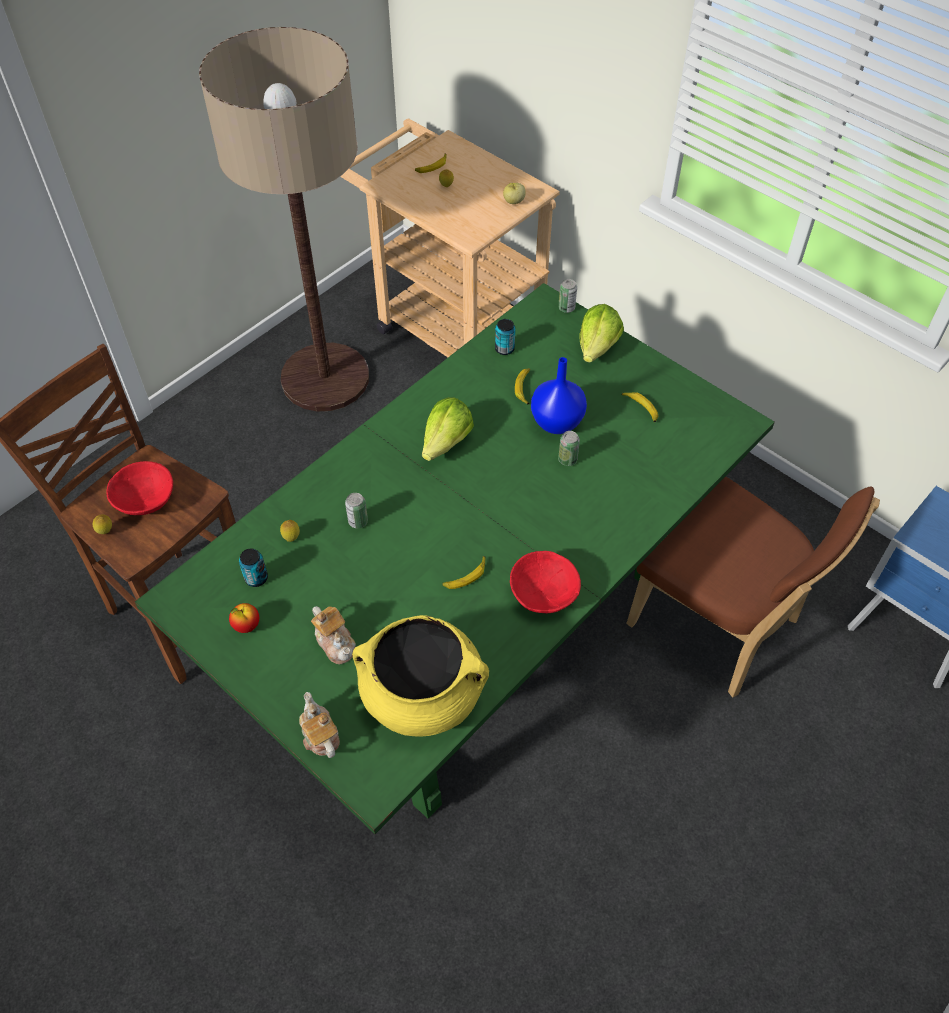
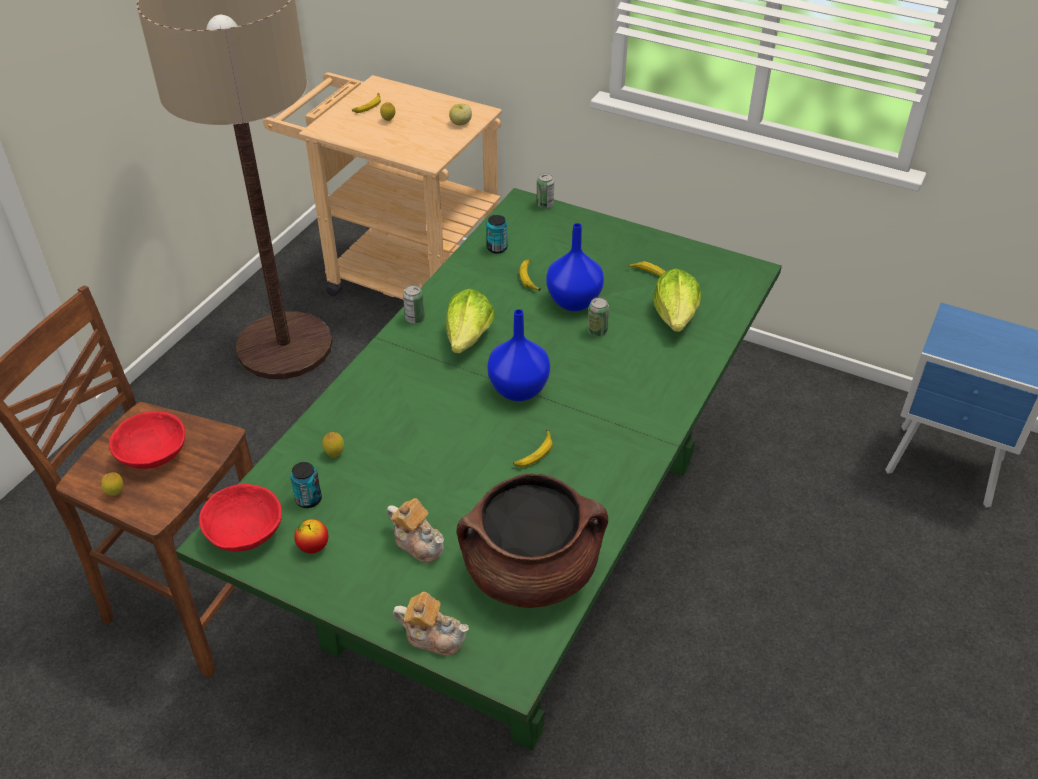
camera: 15 degrees left, 10 degrees down
(320, 735) = (433, 636): teapot -> teapot turned 150 degrees clockwise
(358, 521) = (402, 425): can -> can (415, 318)
(423, 694) = (531, 571): yellow cooking pot -> brown cooking pot
(474, 507) = (519, 390): none -> blue vase
(543, 593) = (619, 452): red bowl -> red bowl (244, 532)
(597, 347) = (588, 232): lettuce -> lettuce (676, 317)
(719, 627) = (765, 497): brown chair -> none

